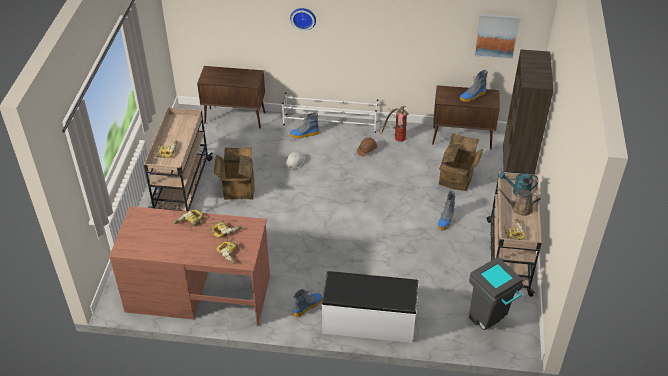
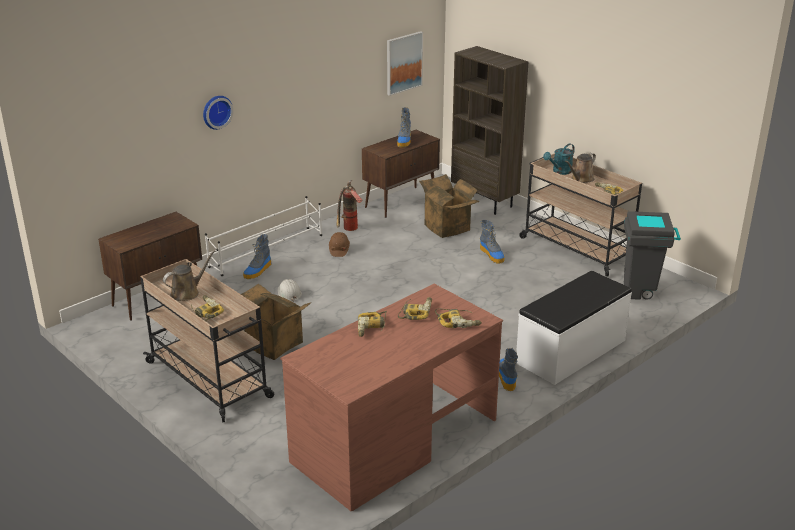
camera: 50 degrees left, 15 degrees down
(178, 132) = (187, 293): none -> brown watering can

